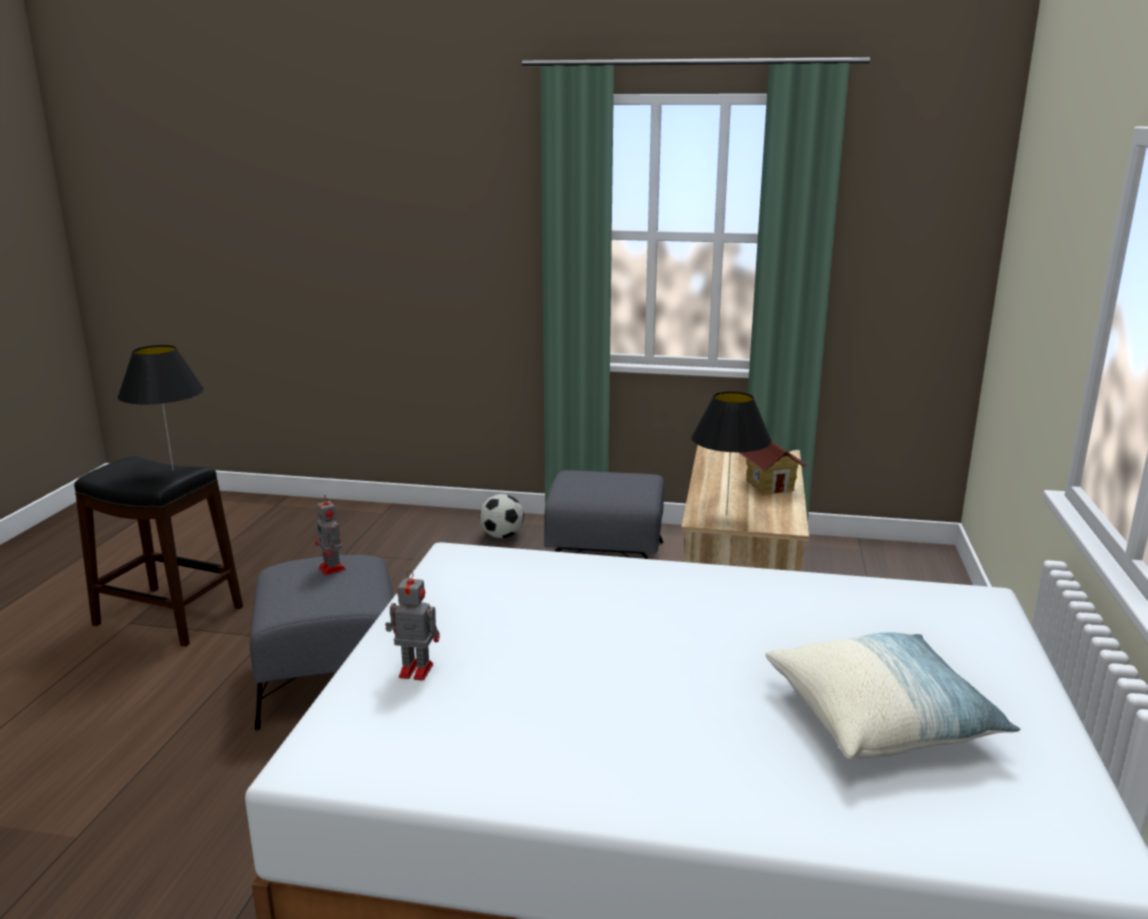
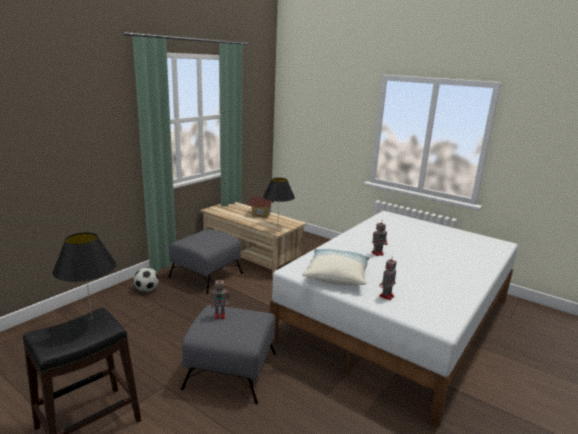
camera: 65 degrees left, 0 degrees up
(654, 626) = (378, 253): none -> toy robot
(881, 719) = (443, 243): pillow -> pillow (336, 276)

